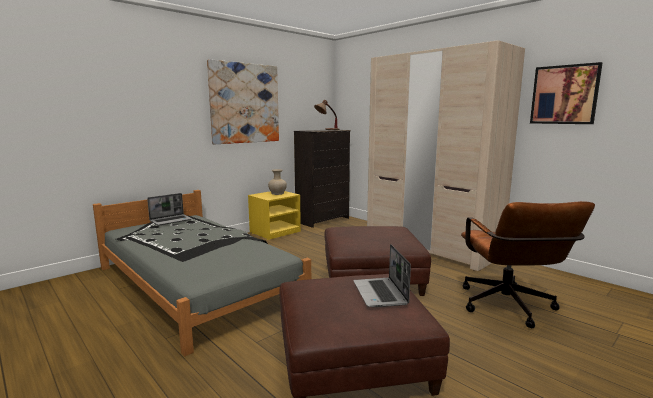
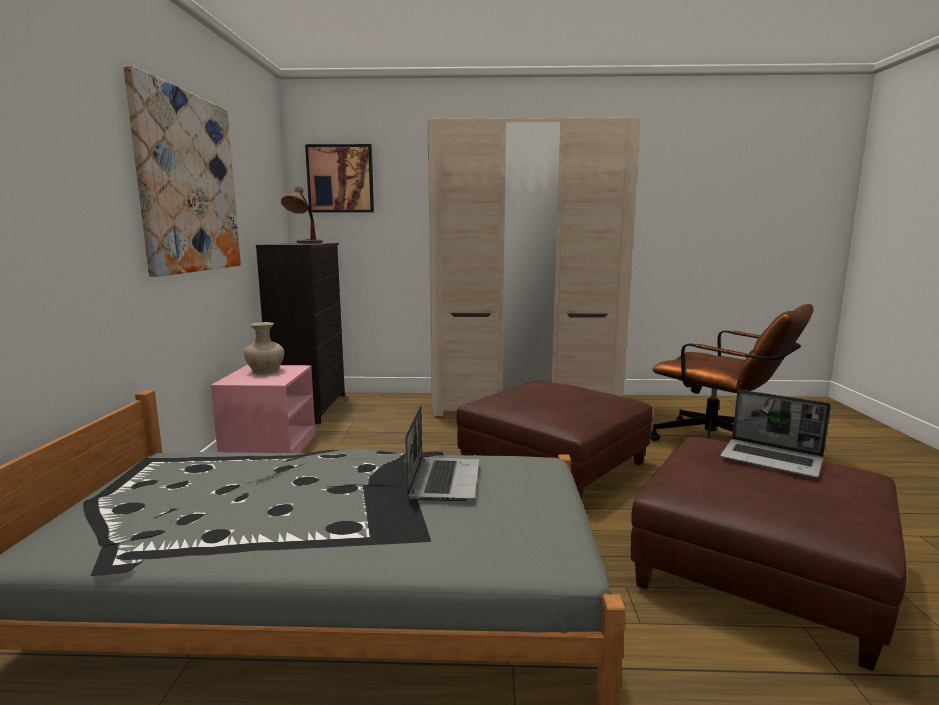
camera: 45 degrees left, 0 degrees up
(171, 220) = (142, 480): laptop -> laptop (443, 480)
(275, 232) = (269, 449): yellow nightstand -> pink nightstand
(564, 95) = (664, 192): picture -> picture (340, 179)

